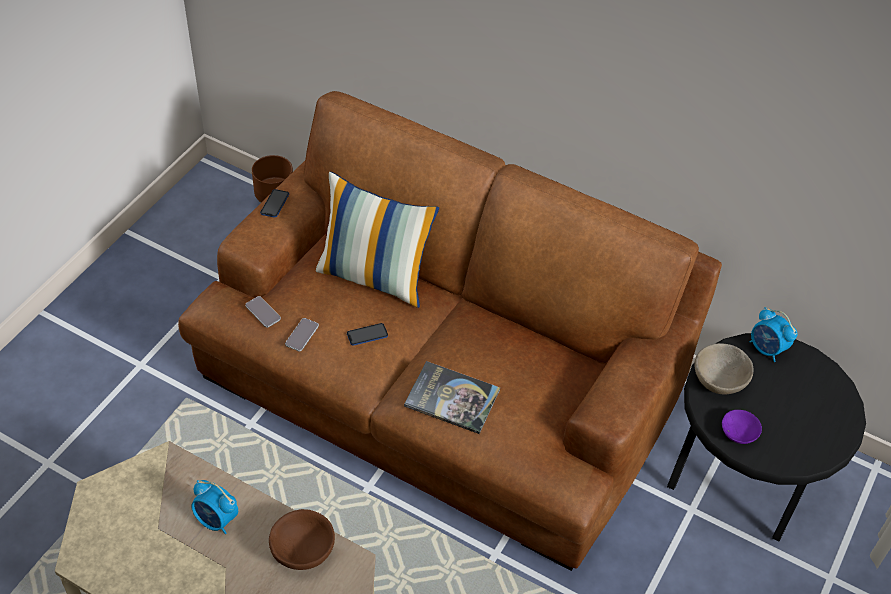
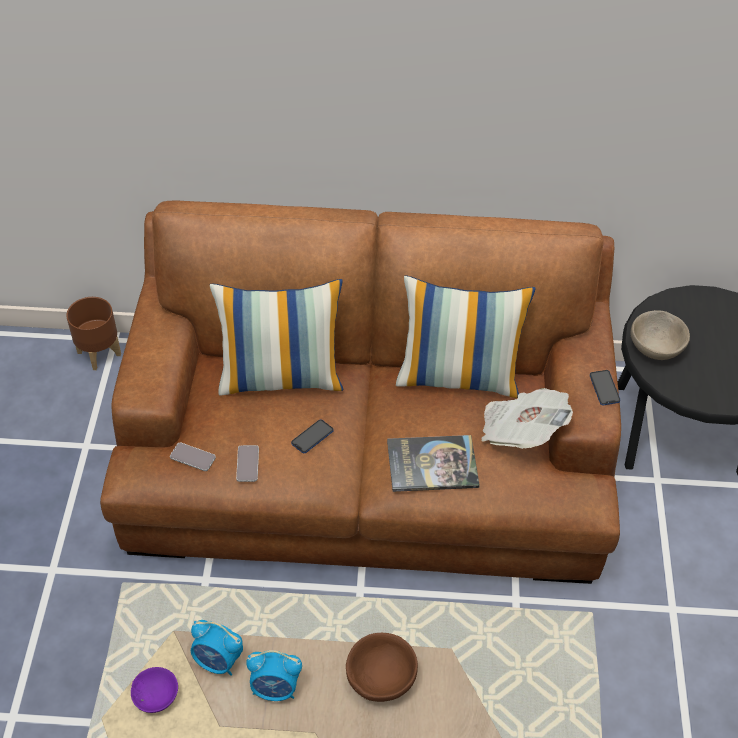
camera: 25 degrees left, 0 degrees up
(274, 204) = (143, 342): phone -> phone (604, 388)
(526, 335) = (459, 376): none -> pillow
(547, 402) = (520, 431): none -> newspaper
(740, 433) = (702, 388): purple bowl -> purple bowl (157, 696)
(766, 349) = (676, 303): alarm clock -> alarm clock (218, 661)

